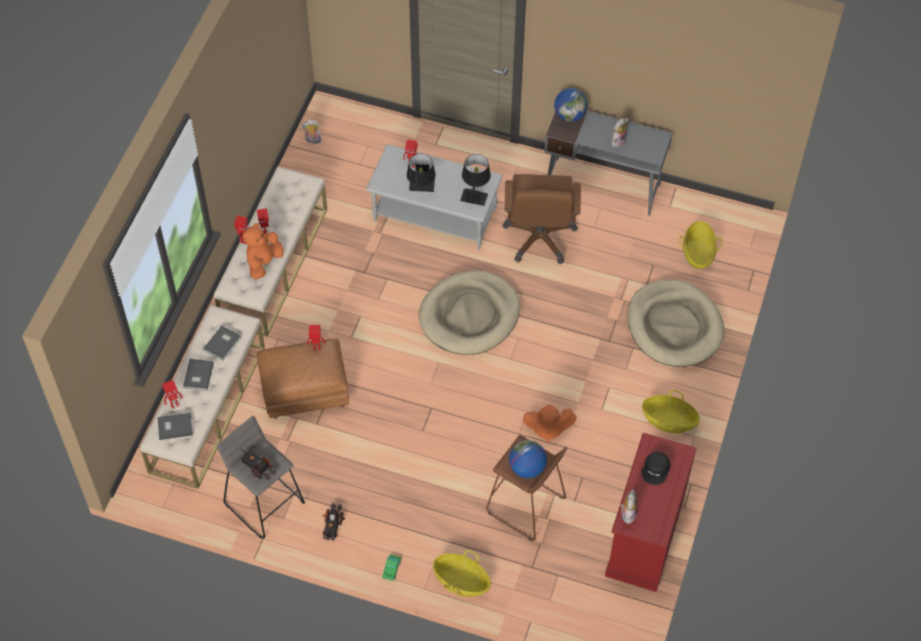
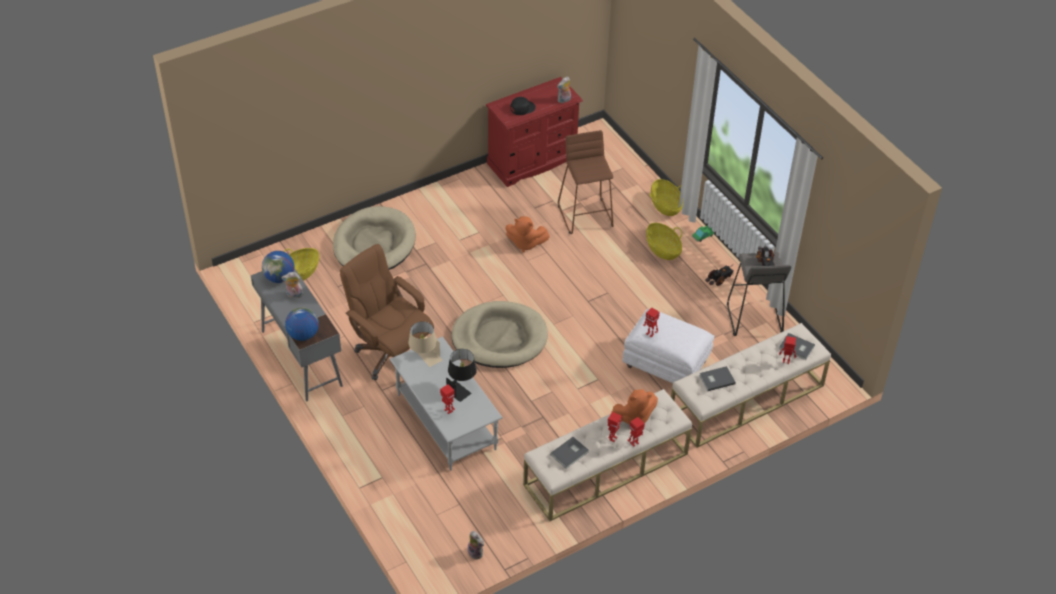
camera: 140 degrees left, 10 degrees down
(197, 375) = (753, 370): grey book -> grey book (570, 453)
(304, 393) = (666, 365): brown ottoman -> white ottoman
(475, 192) = (425, 358): black table lamp -> beige table lamp
(527, 468) = (592, 163): globe -> globe (279, 278)
(539, 238) = (390, 354): brown office chair -> brown office chair turned 90 degrees counterclockwise
(547, 428) = (525, 243): orange plush toy -> orange plush toy turned 150 degrees clockwise
(669, 421) = (446, 201): basket -> basket (662, 249)

